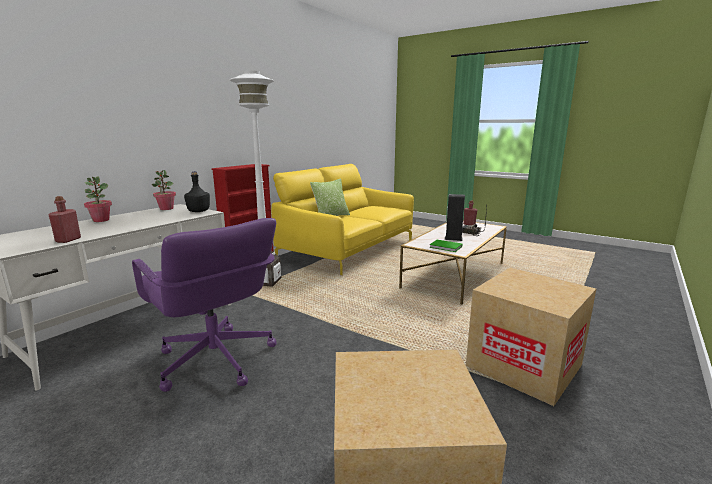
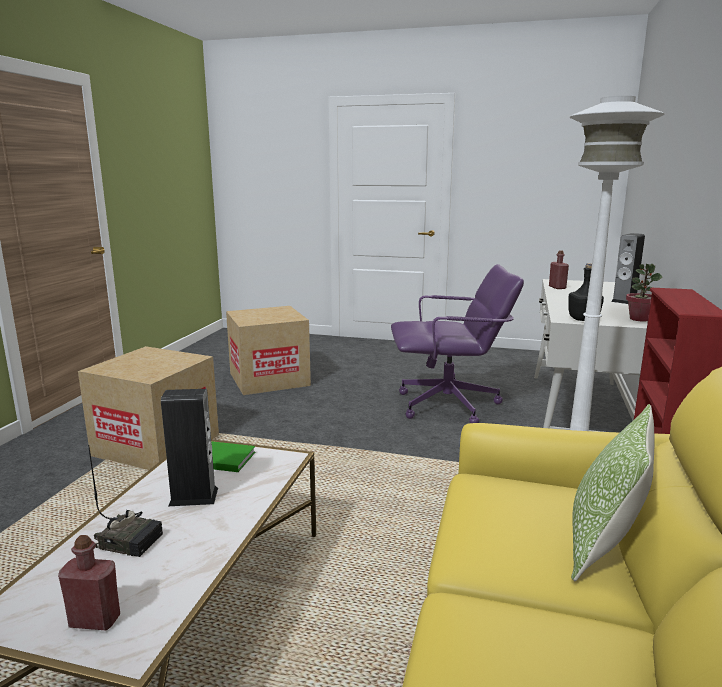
camera: 160 degrees right, 0 degrees up
(101, 220) = (624, 300): potted plant -> speaker
(216, 360) = (449, 405): purple office chair -> purple office chair turned 150 degrees clockwise

